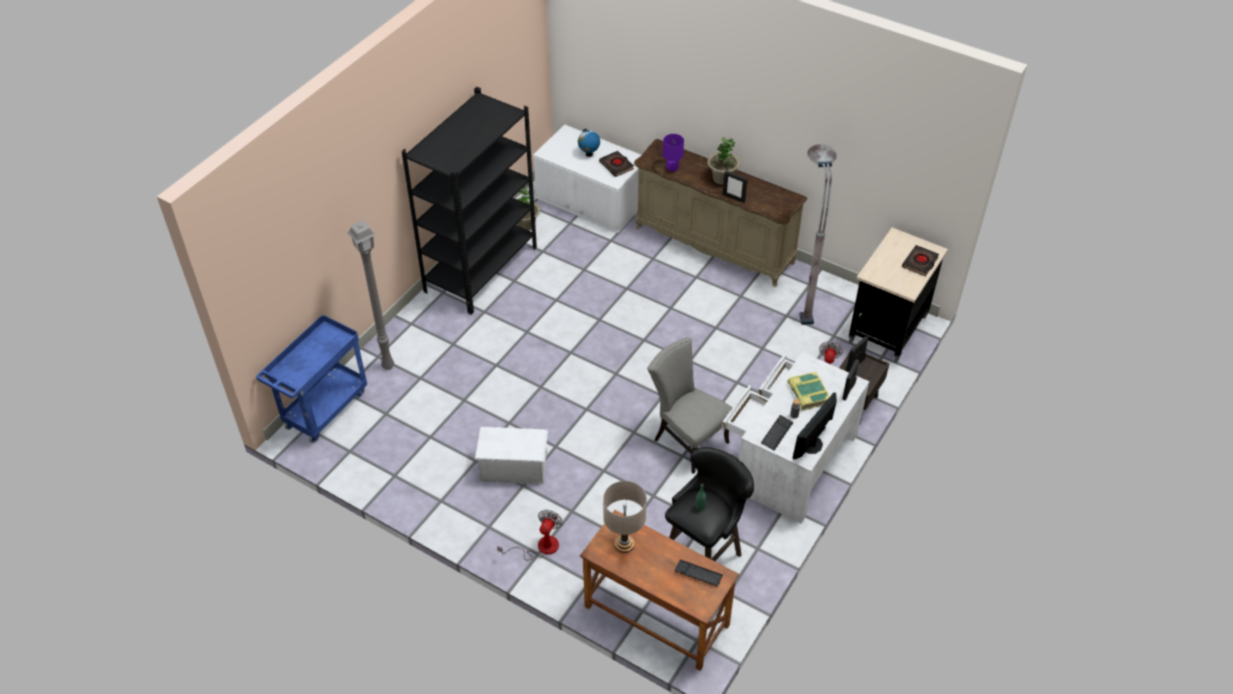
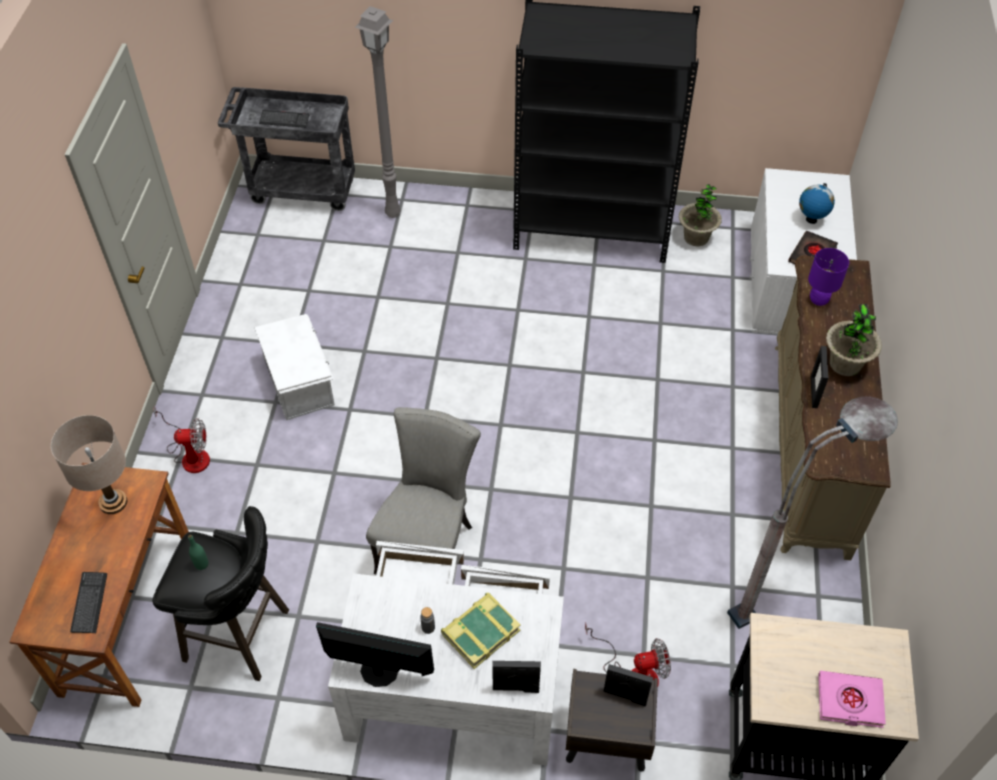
camera: 65 degrees right, 5 degrees up
(323, 413) = (298, 193): blue cart -> grey cart
(777, 433) = (381, 616): keyboard -> keyboard (284, 120)
(920, 262) = (849, 701): black book -> pink book

